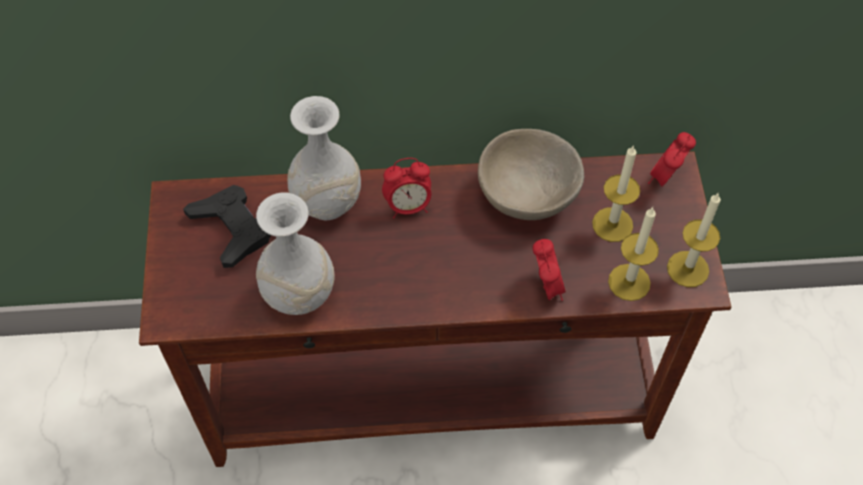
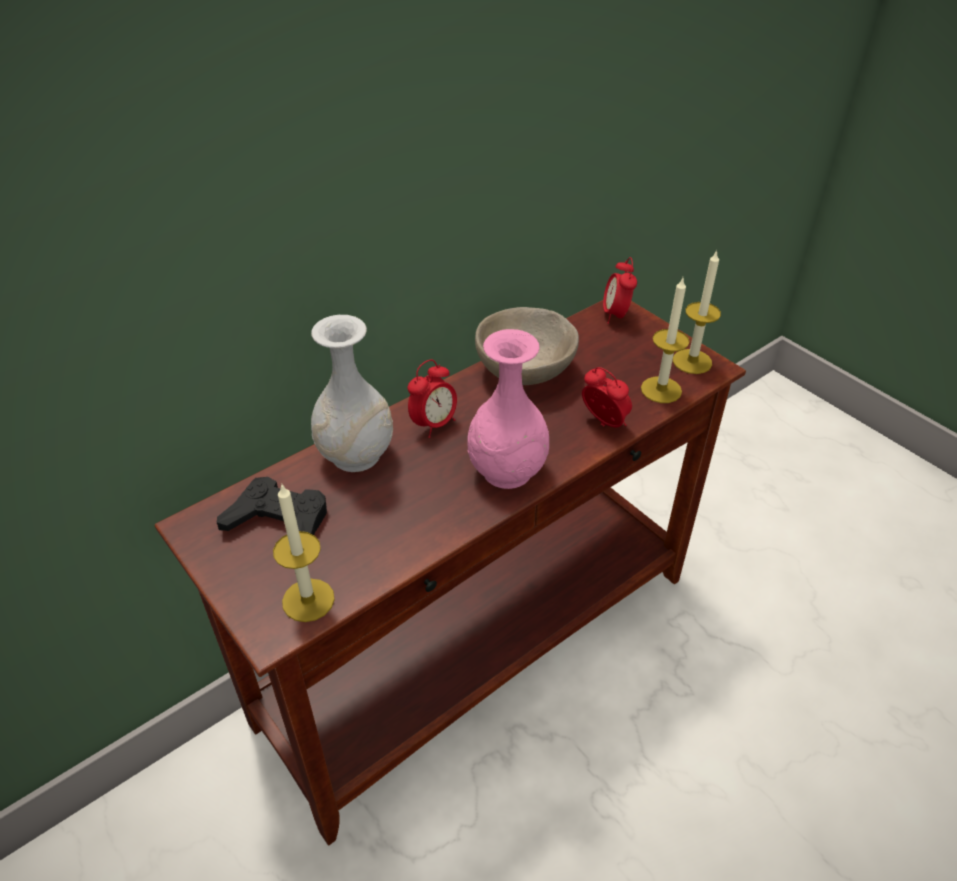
camera: 35 degrees left, 15 degrees down
(298, 295) = (395, 539): white vase -> none
(427, 284) = (506, 471): none -> pink vase
(612, 224) = (609, 360): candle -> candle (308, 600)

